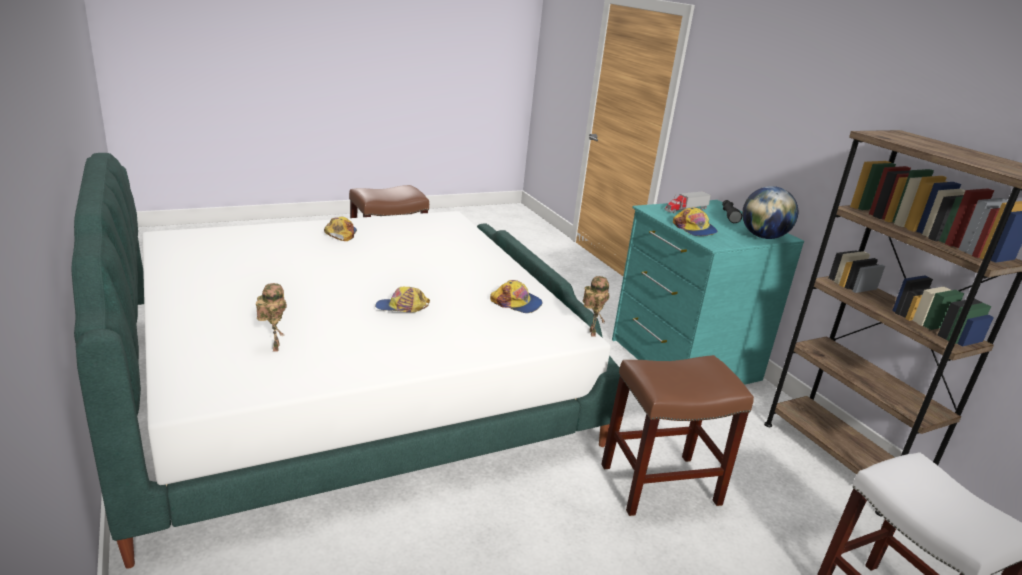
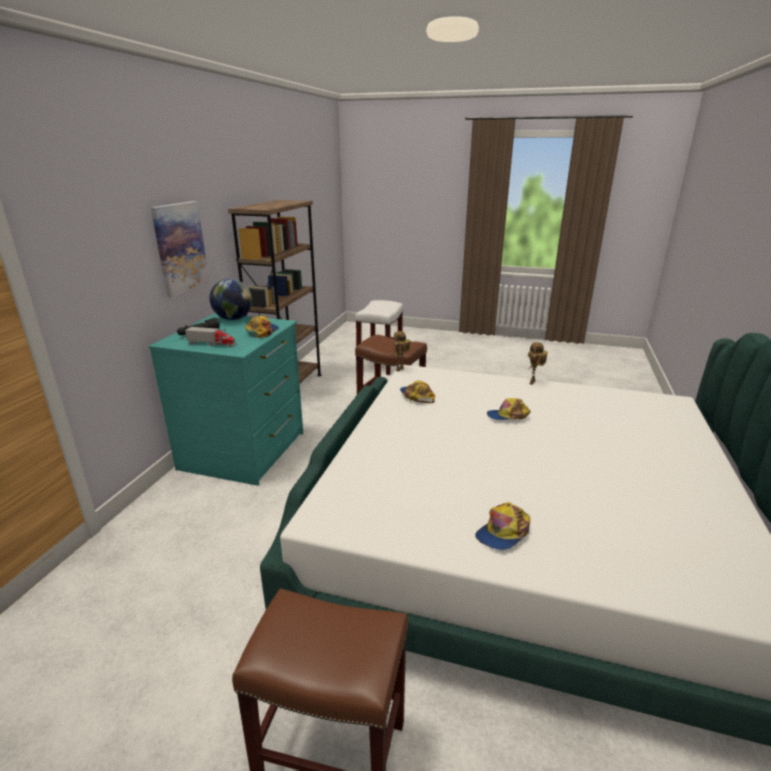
camera: 135 degrees left, 0 degrees up
(274, 347) = (618, 415): toy robot -> toy robot (533, 383)
(401, 308) = (508, 416): cap -> cap turned 135 degrees clockwise
(801, 140) = (180, 248): none -> picture

